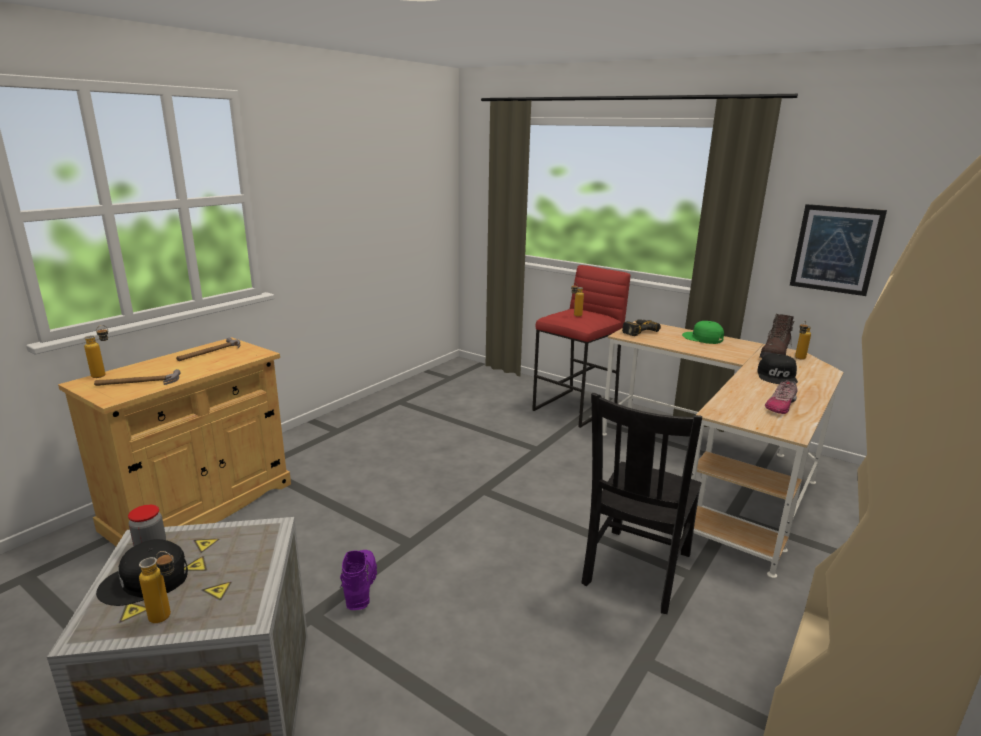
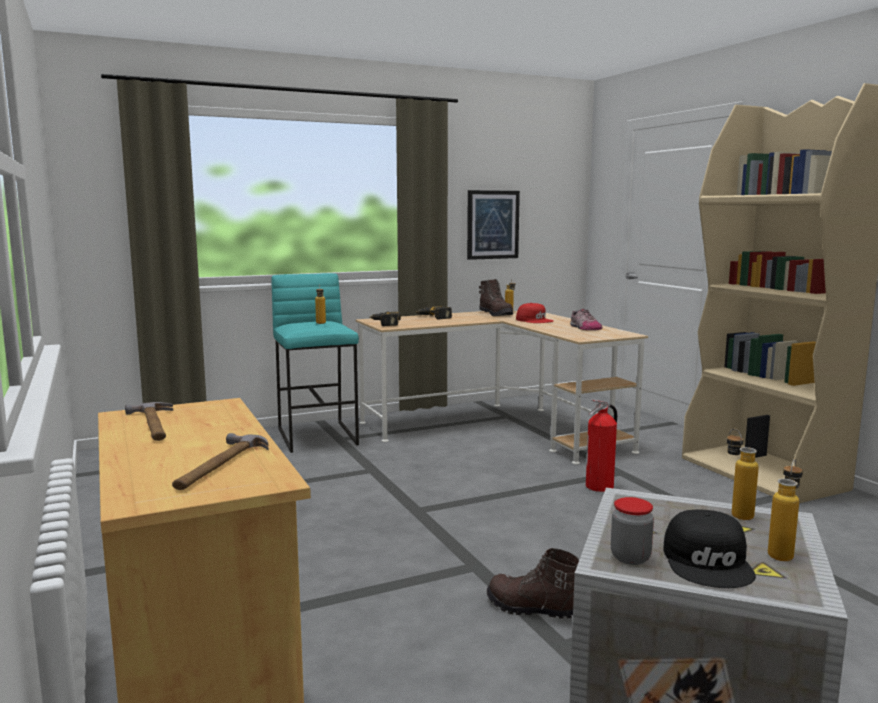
camera: 60 degrees left, 10 degrees down
(104, 374) = (122, 486): bottle -> bottle (736, 513)
(359, 587) = (531, 608): purple boot -> brown boot
(576, 408) = (318, 436): red stool -> turquoise stool
(635, 571) = (600, 487): black chair -> fire extinguisher
(702, 338) = (433, 317): green cap -> power drill
(777, 376) = (534, 320): black cap -> red cap

